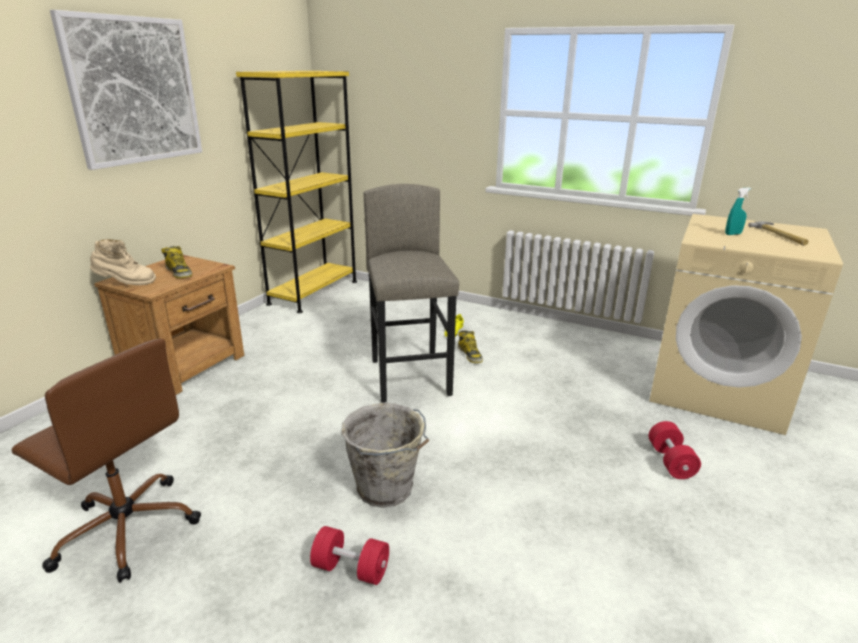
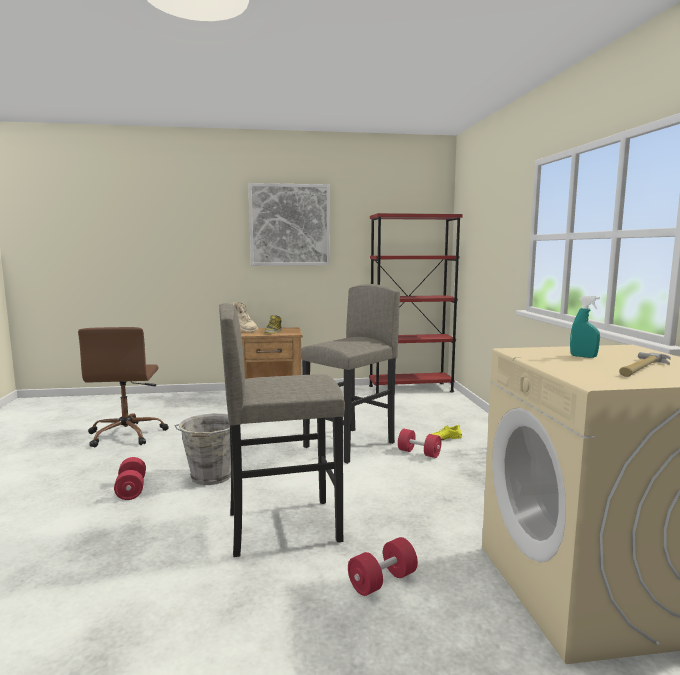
camera: 55 degrees right, 15 degrees down
(314, 292) = (410, 389): yellow bookcase -> red bookcase
(470, 354) = (419, 453): boot -> red dumbbell
(548, 478) = (283, 526): none -> grey stool

